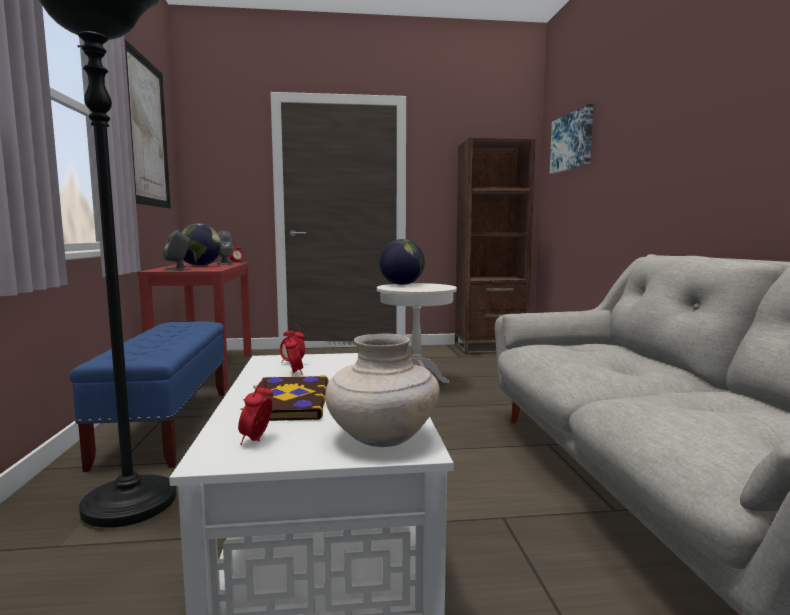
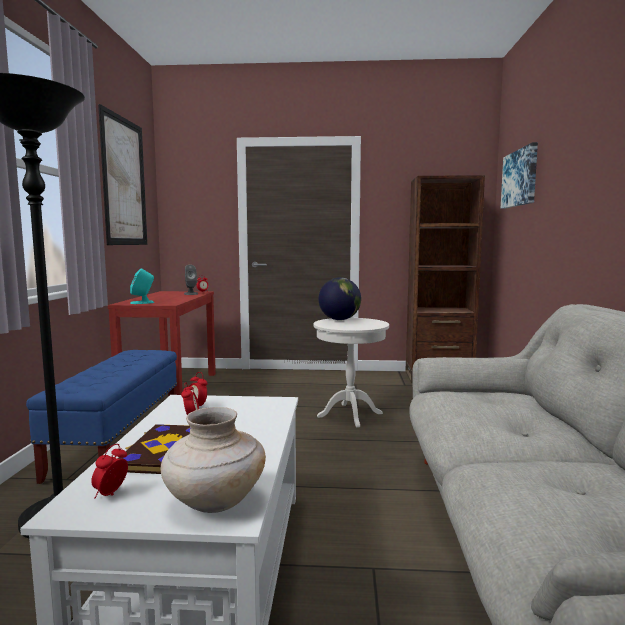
camera: 10 degrees right, 0 degrees up
(178, 269) = (142, 302): grey speaker -> turquoise speaker
(200, 266) = (167, 296): globe -> none

